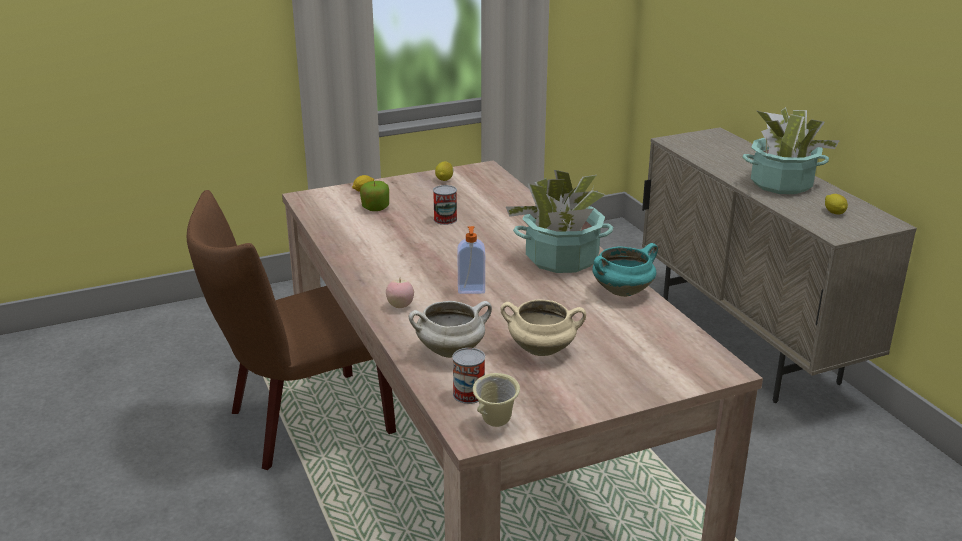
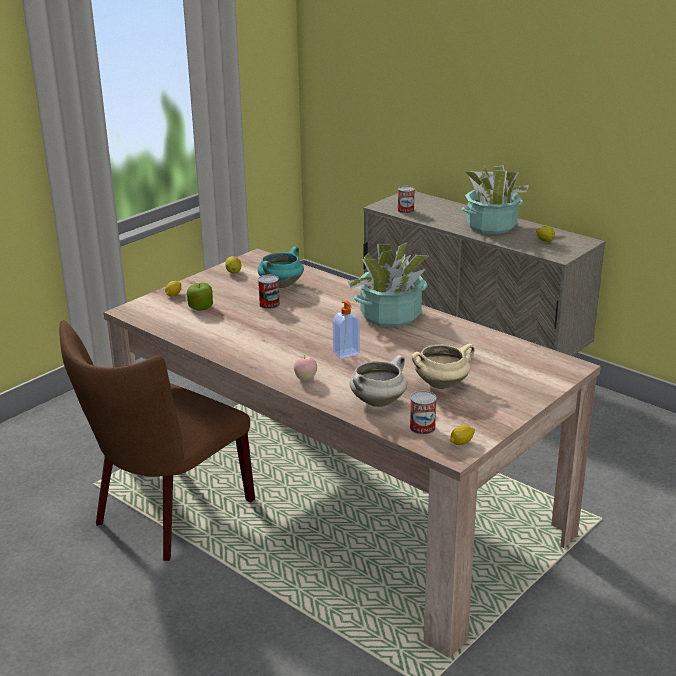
camera: 25 degrees left, 0 degrees up
(496, 424) = (461, 442): beige mug -> lemon
(623, 291) = (456, 329): turquoise cooking pot -> turquoise cooking pot (281, 284)
(695, 149) = (405, 210): none -> can

